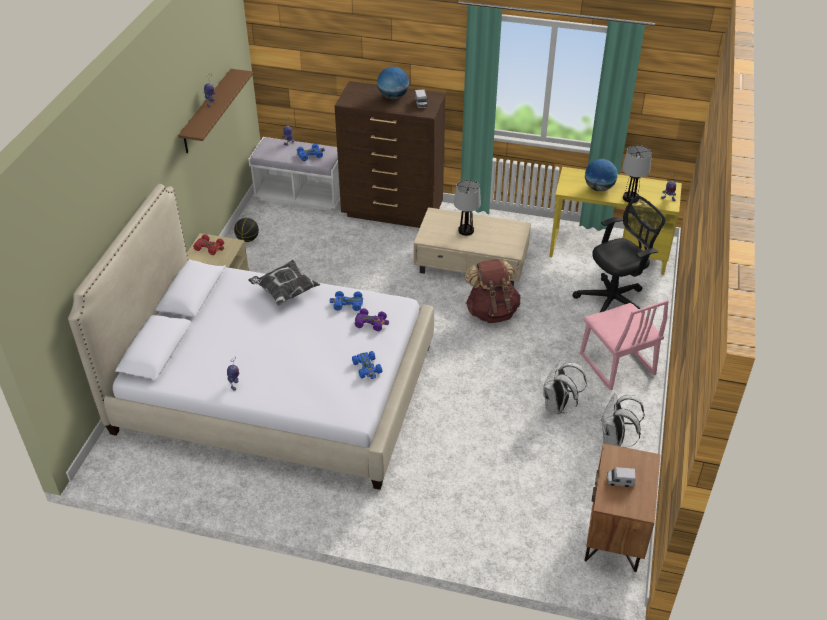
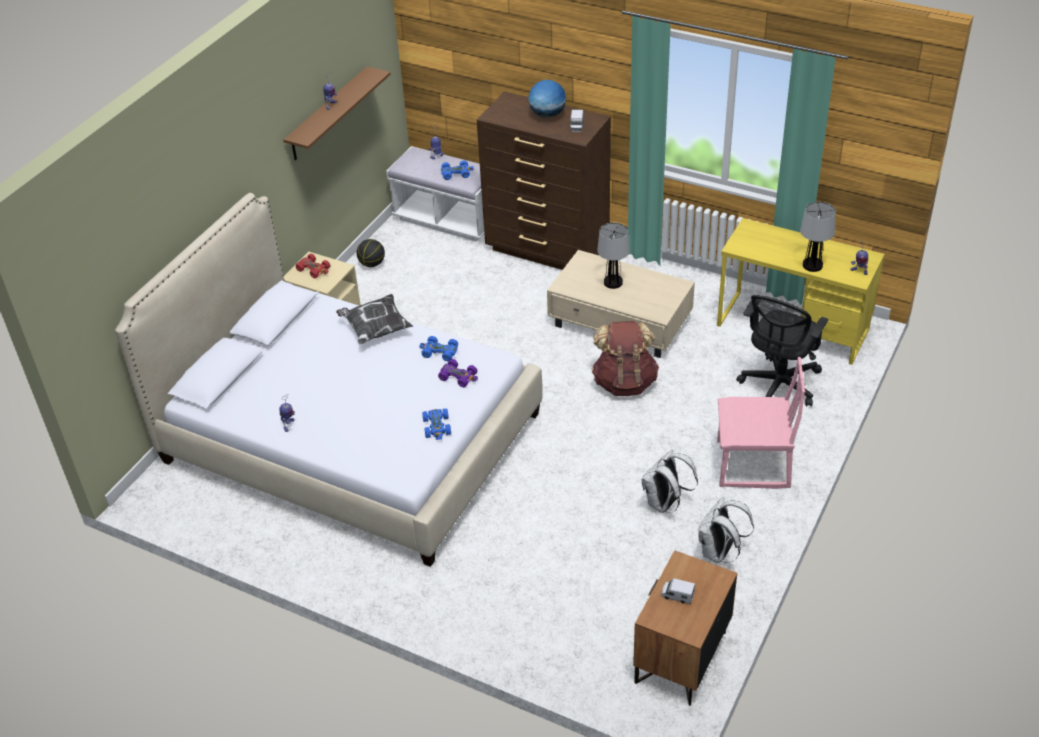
camera: 15 degrees right, 0 degrees up
(599, 188) = (777, 249): globe -> none
(614, 299) = (778, 387): black office chair -> black office chair turned 135 degrees clockwise
(616, 365) = (753, 465): pink chair -> pink chair turned 75 degrees counterclockwise

